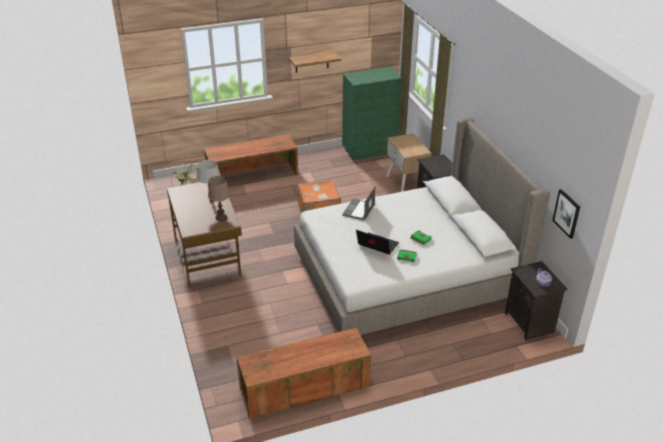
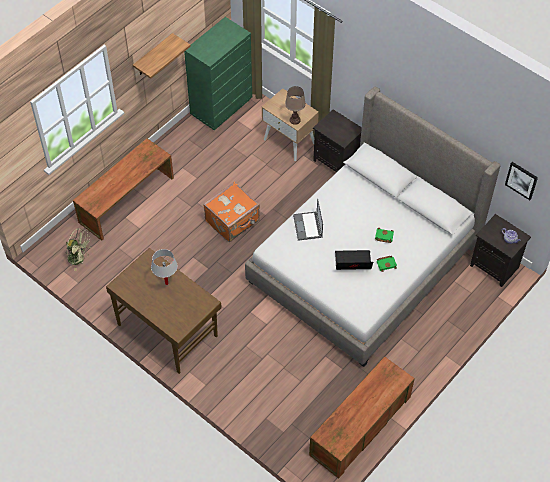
camera: 30 degrees left, 20 degrees up
(221, 217) = (194, 300): brown table lamp -> brown table lamp (295, 120)

